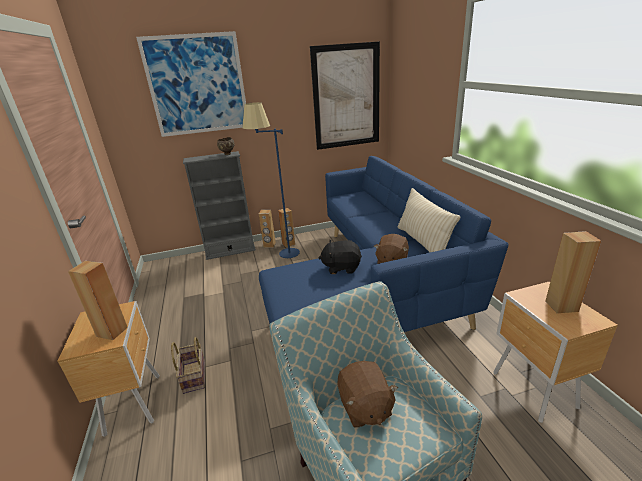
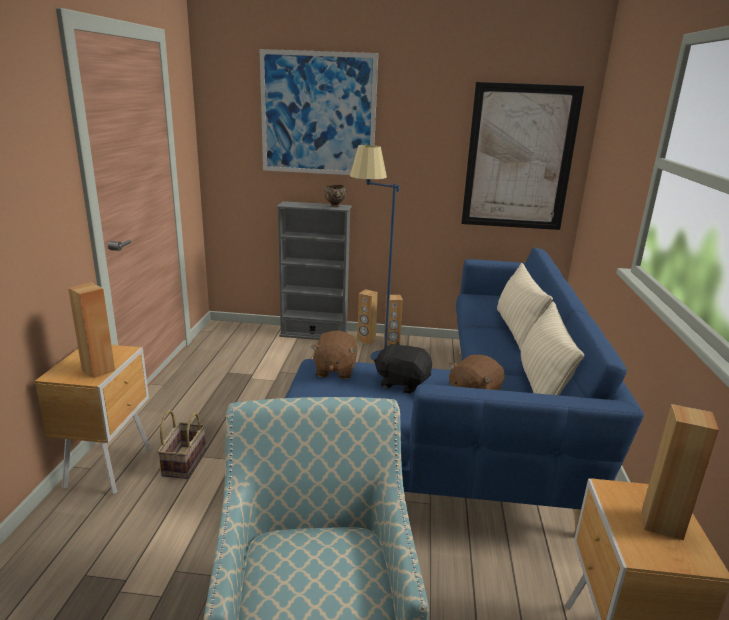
camera: 20 degrees right, 5 degrees down
(364, 407) = (305, 548): brown plush toy -> brown plush toy (334, 370)
(381, 212) = (516, 330): none -> beige pillow

